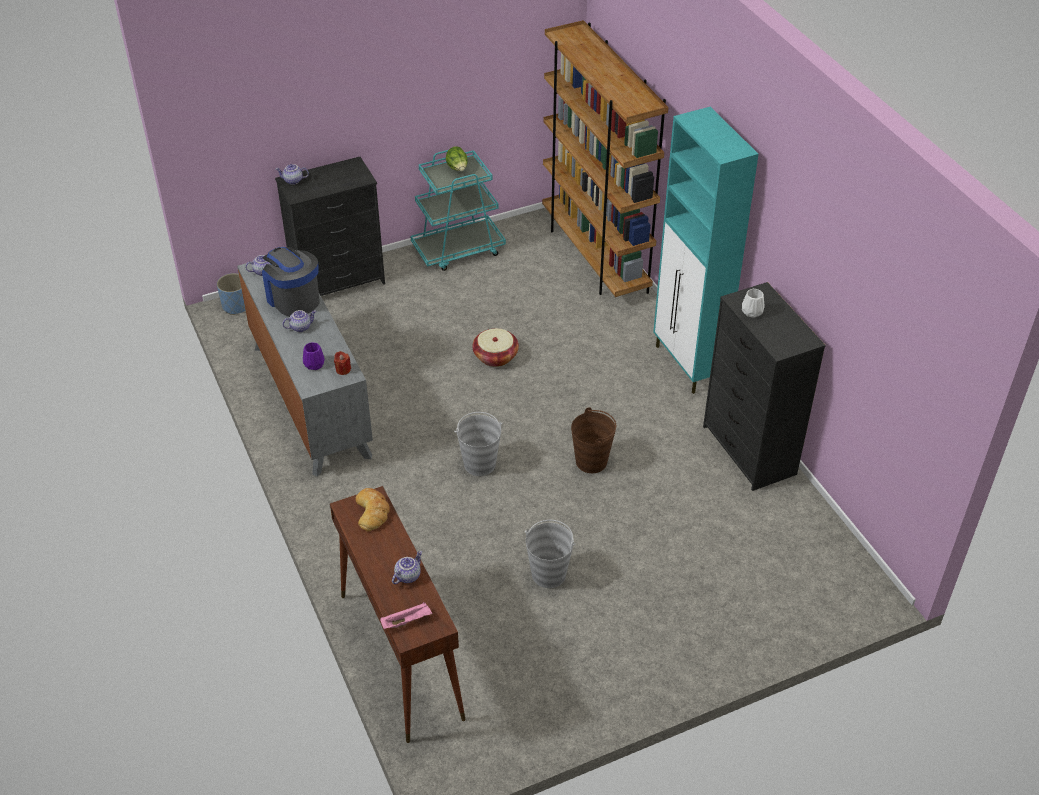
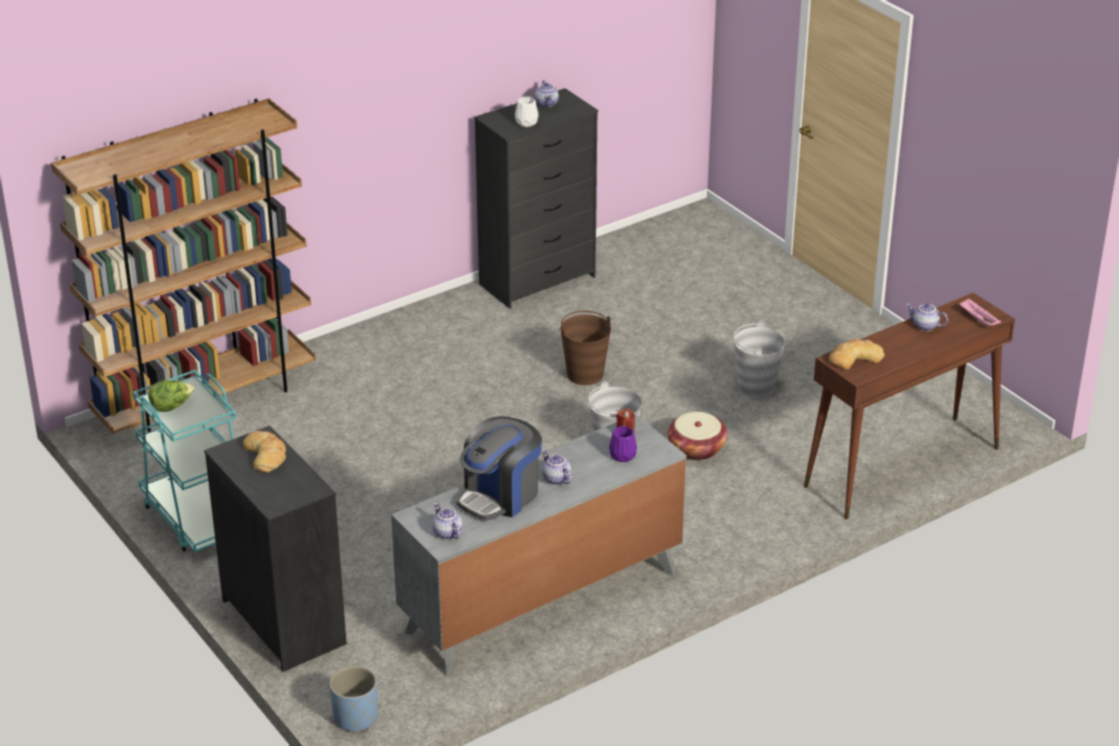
camera: 100 degrees left, 10 degrees down
(293, 181) = (275, 500): teapot -> teapot (547, 104)
(343, 179) = (266, 454): none -> bread
(495, 356) = (422, 459): basket -> basket (696, 448)
(688, 366) = (410, 322): turquoise cabinet -> none

